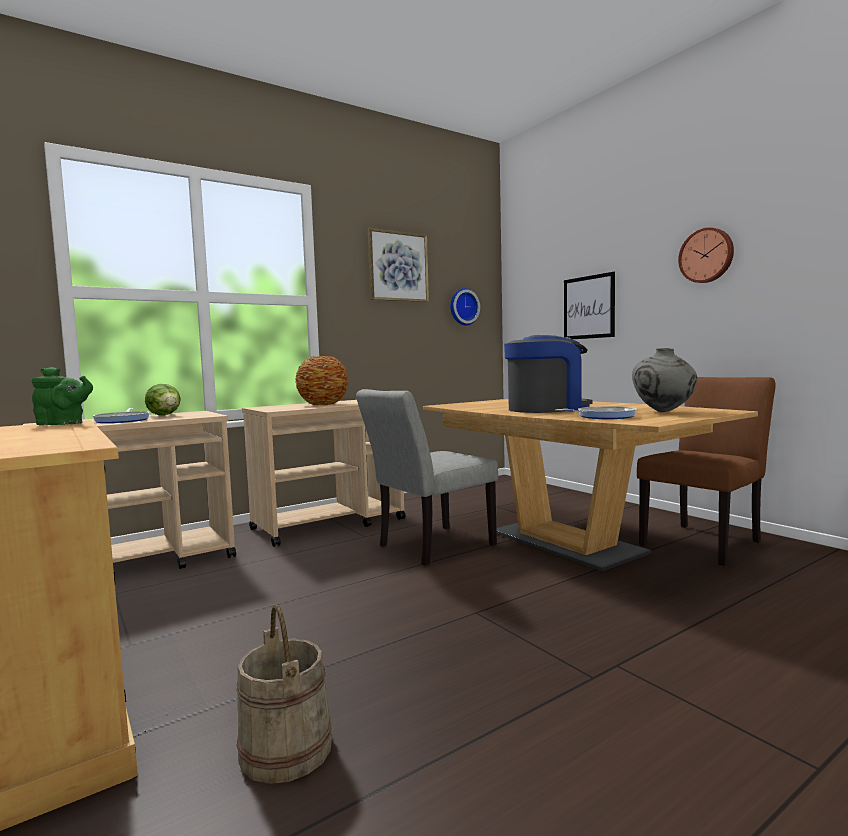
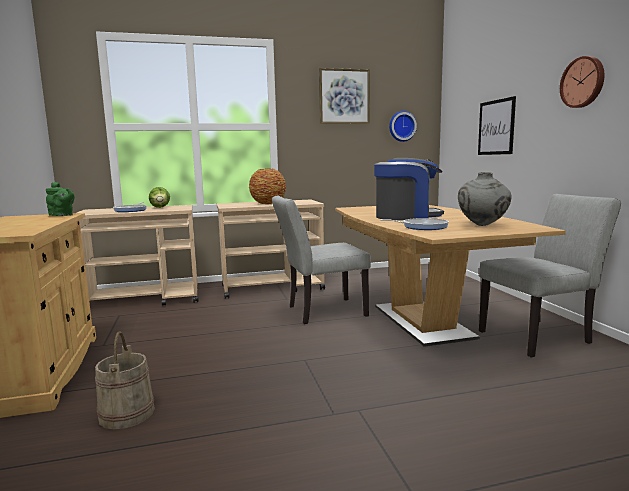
camera: 20 degrees right, 5 degrees up
(705, 541) = (540, 336): brown chair -> grey chair

